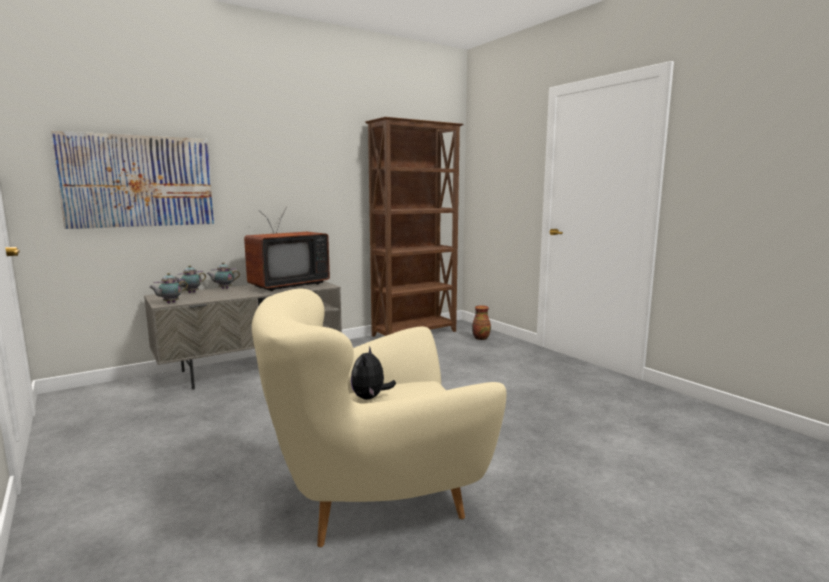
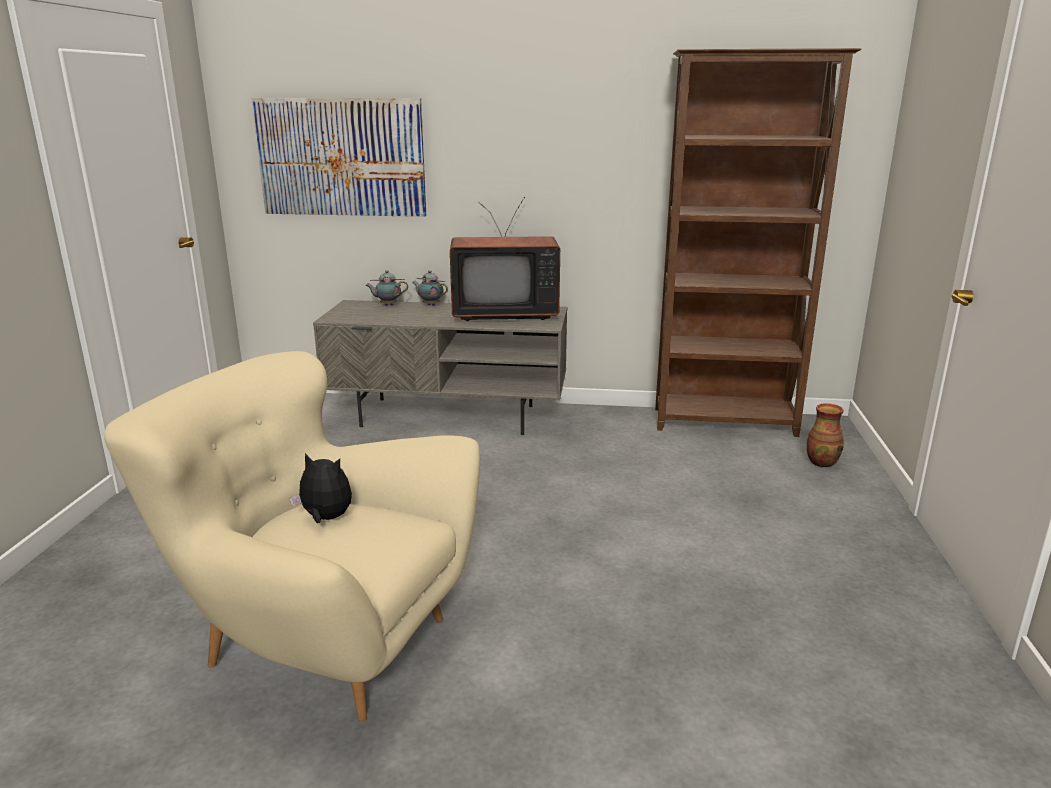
camera: 40 degrees right, 10 degrees up
(170, 303) = (340, 318): teapot -> none
(370, 398) = (325, 518): plush toy -> plush toy turned 60 degrees clockwise

